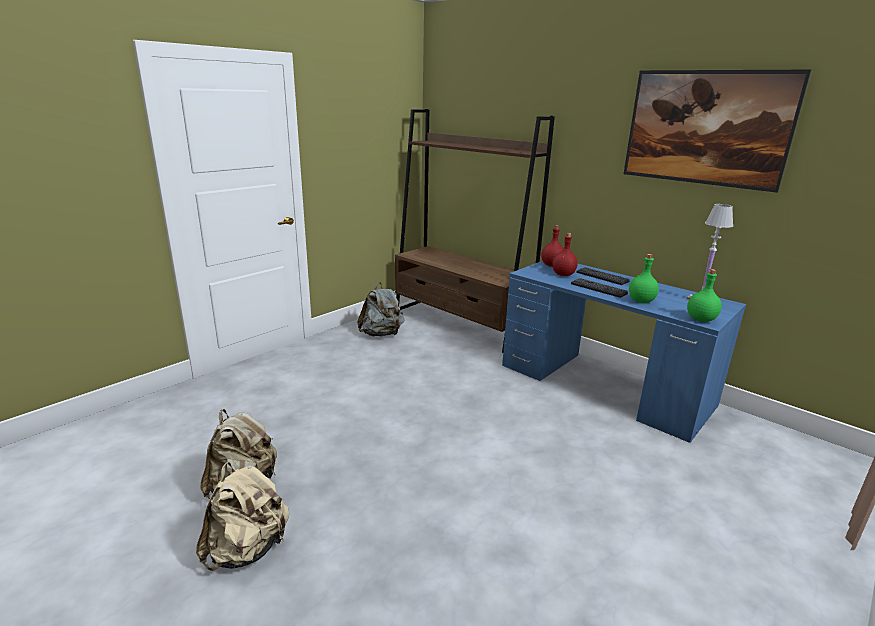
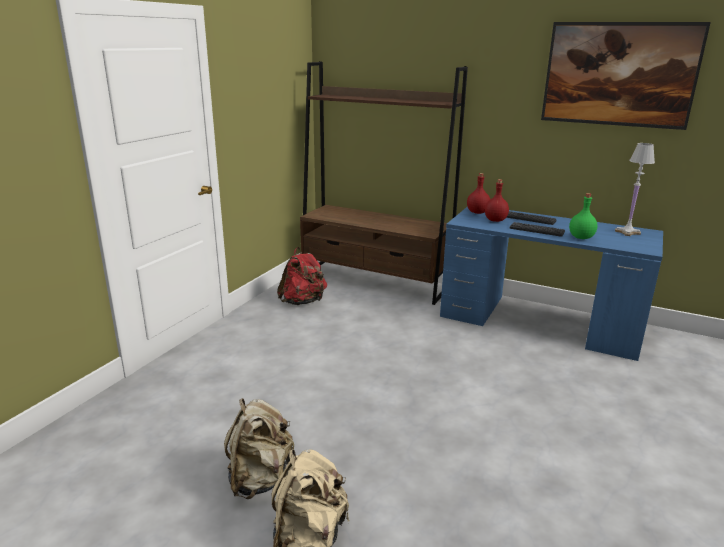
camera: 15 degrees left, 0 degrees up
(381, 334) = (303, 302): grey backpack -> red backpack
(700, 319) = (640, 248): green bottle -> none

